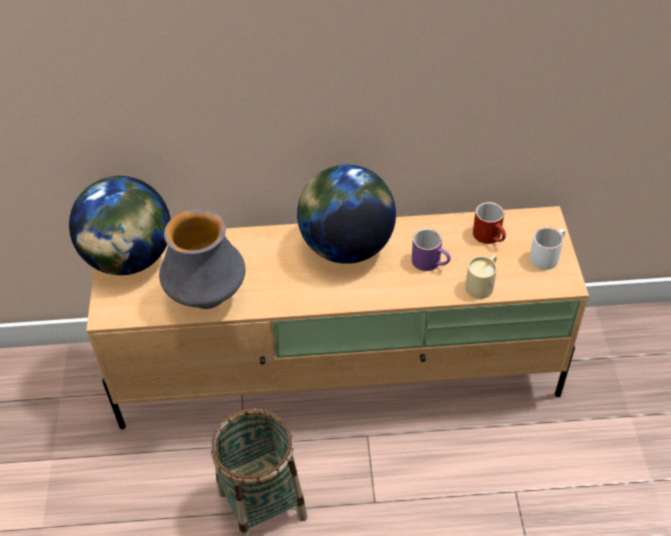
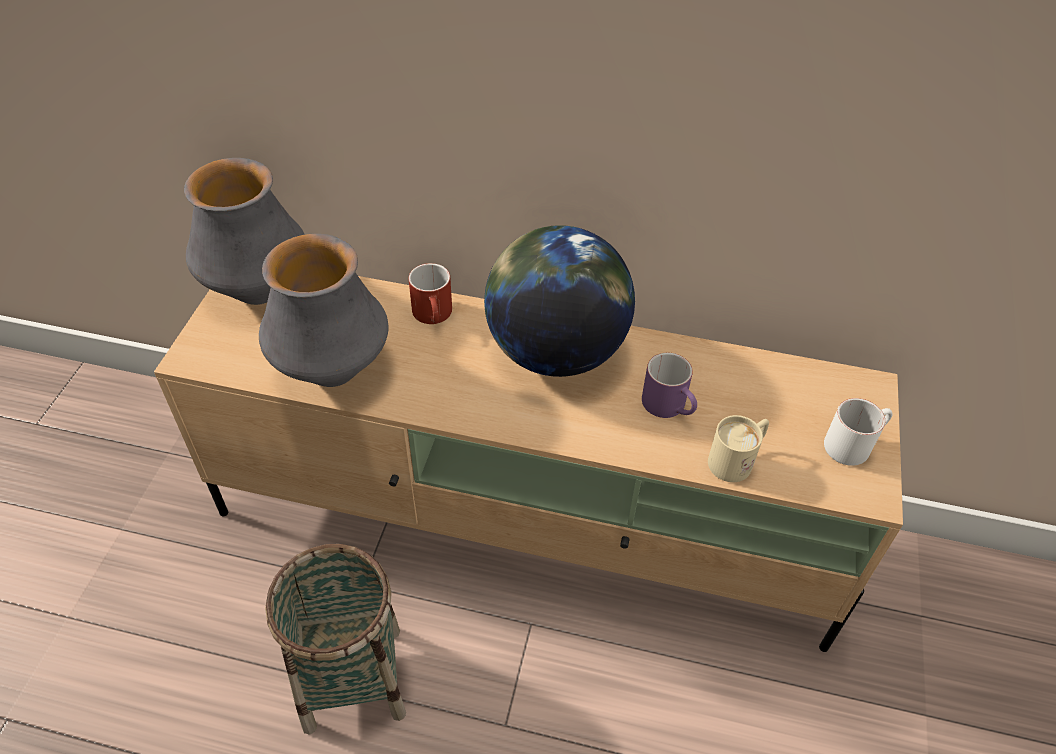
camera: 15 degrees right, 0 degrees up
(130, 258) = (258, 291): globe -> vase
(491, 237) = (774, 392): red mug -> red mug (435, 316)

